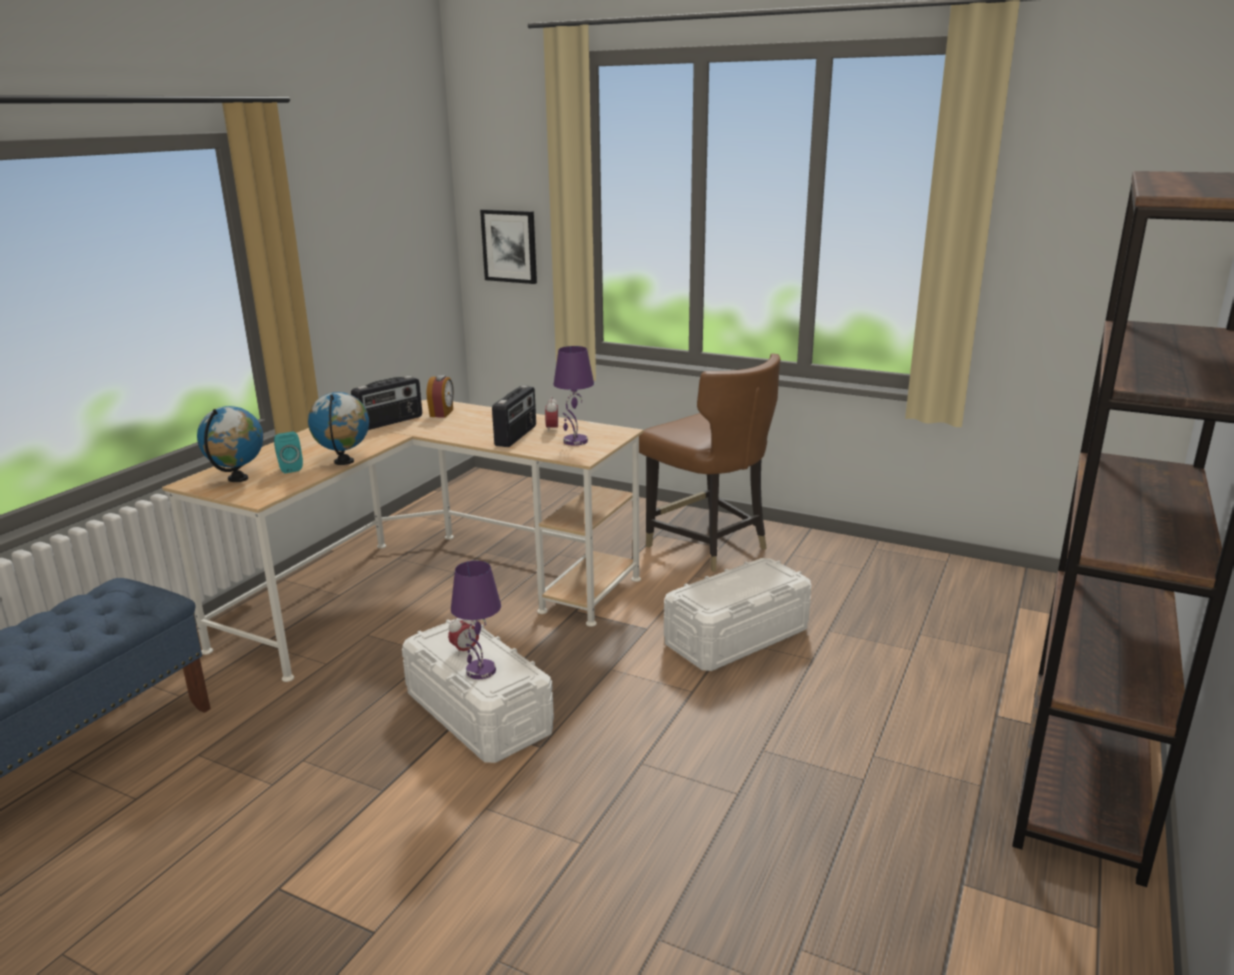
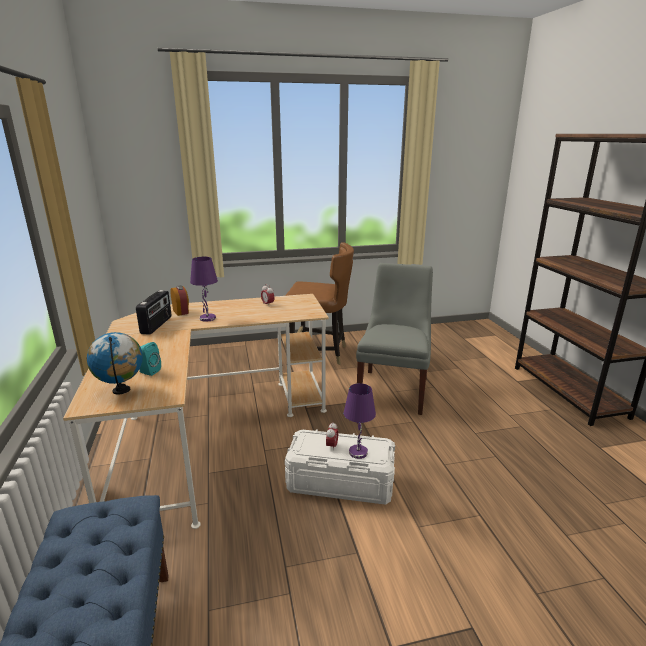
camera: 40 degrees left, 0 degrees up
(344, 462) = (180, 356): globe -> none
(510, 246) = (145, 199): picture -> none
(516, 436) = (256, 312): radio -> none
(575, 441) = (293, 307): purple table lamp -> purple table lamp (208, 318)
(737, 637) = (393, 390): white storage box -> grey chair

